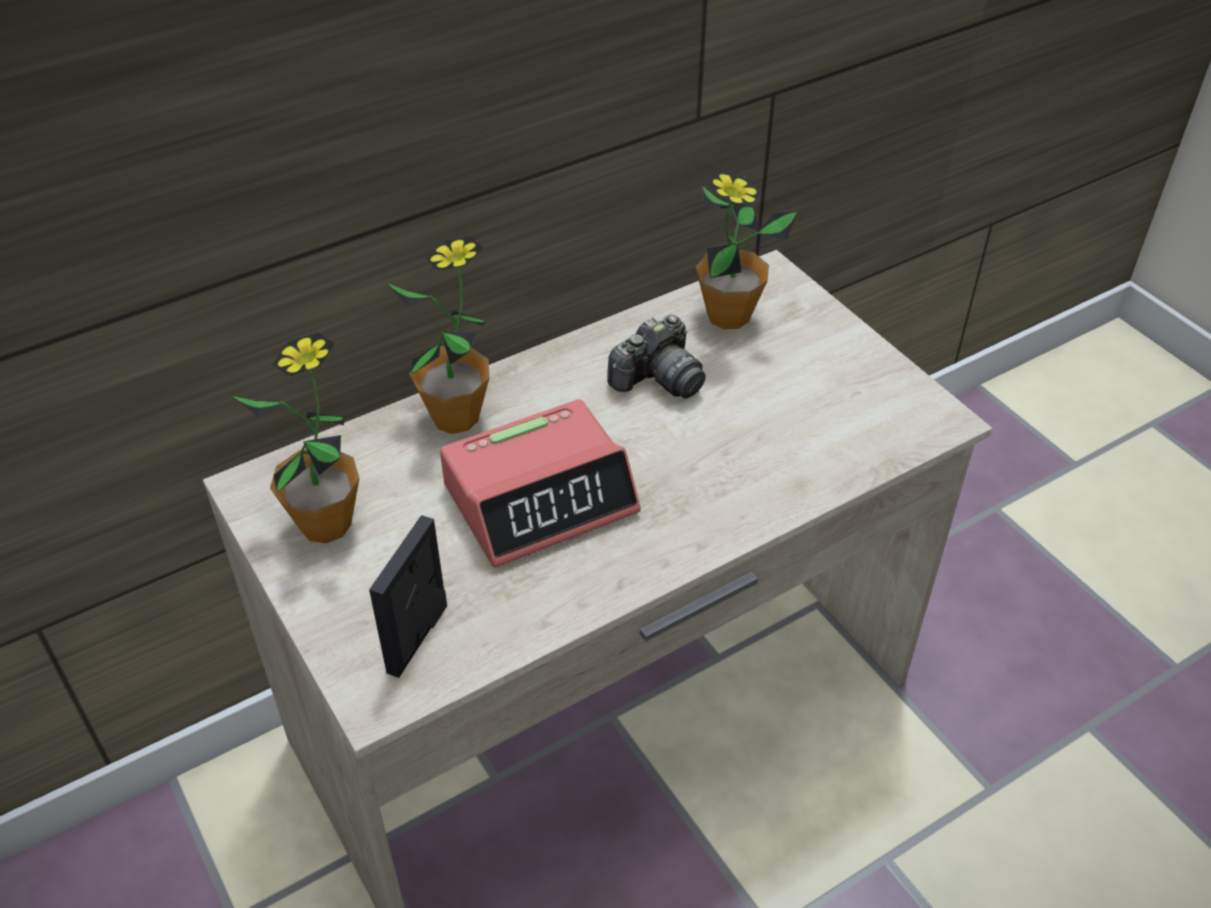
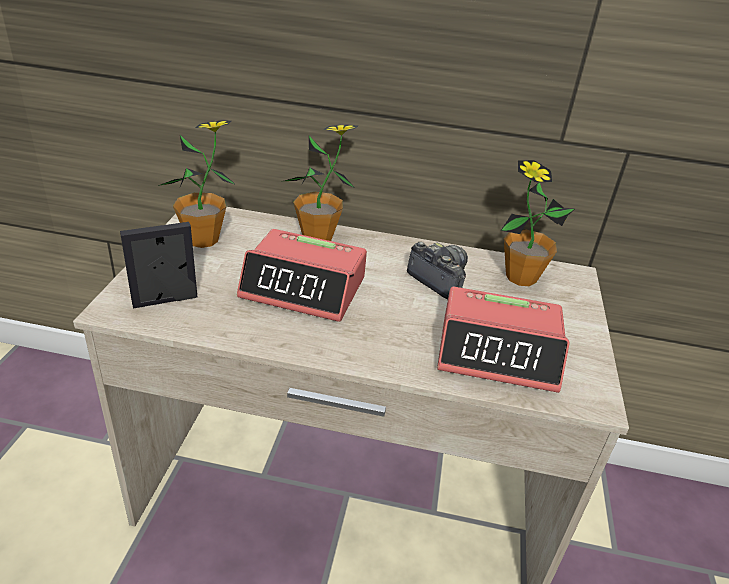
camera: 40 degrees right, 10 degrees down
(658, 379) = (439, 279): camera -> camera turned 135 degrees counterclockwise
(814, 428) = (498, 352): none -> alarm clock

